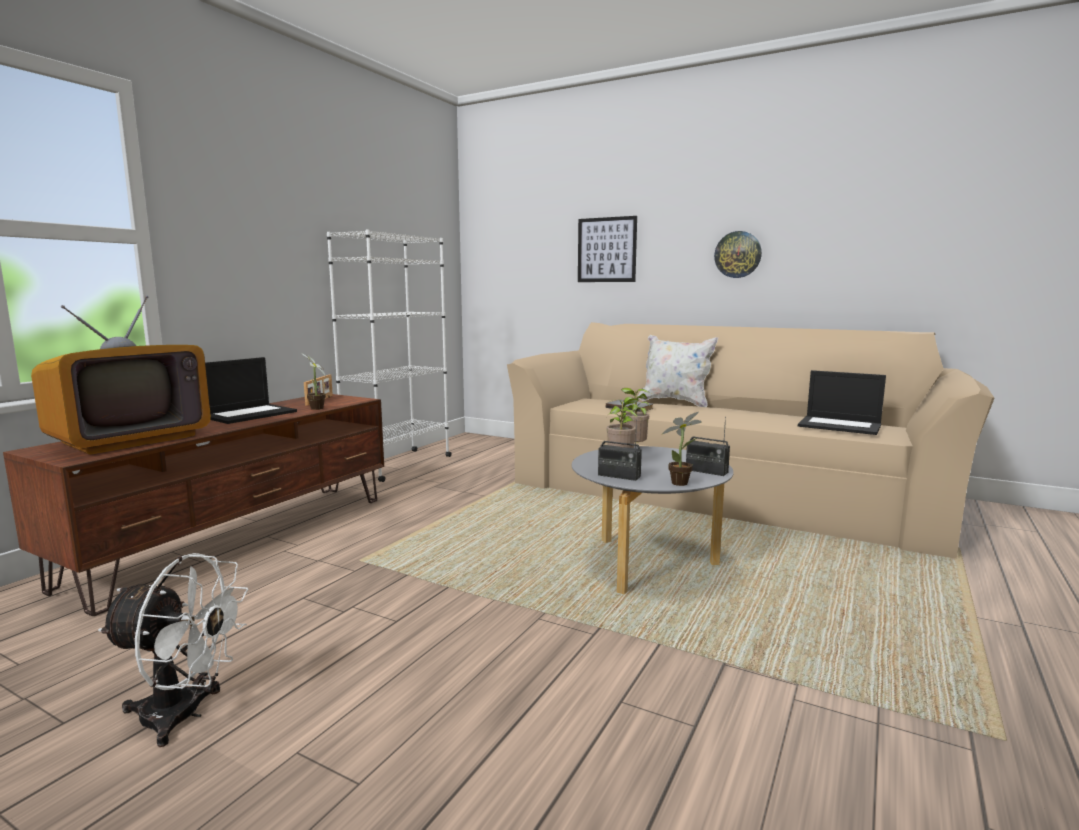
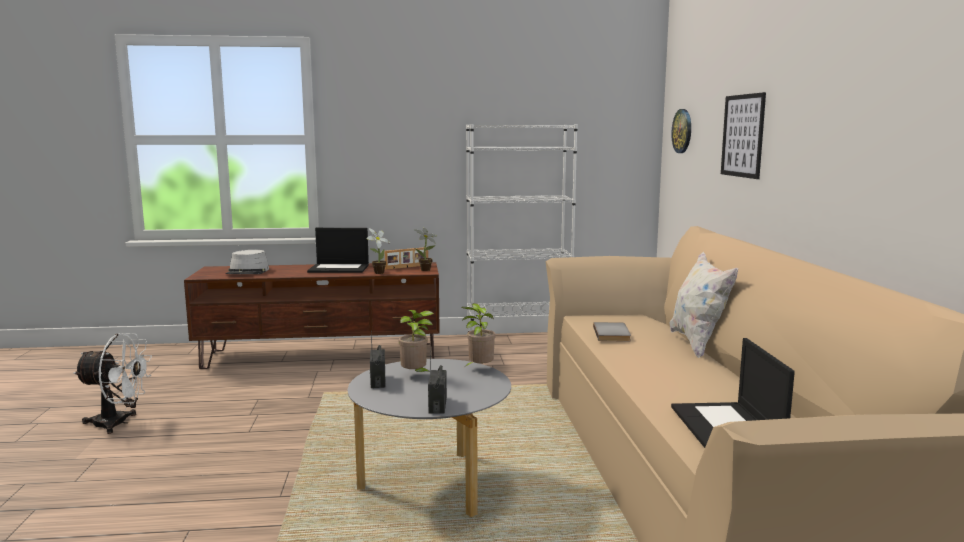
camera: 55 degrees right, 0 degrees up
(130, 439) = (248, 271): television -> grey hat
(185, 715) = (118, 423): white fan -> white fan turned 60 degrees counterclockwise
(682, 483) = (383, 403): potted plant -> potted plant (426, 270)
(738, 254) = (842, 150): wall clock -> wall clock (682, 131)

